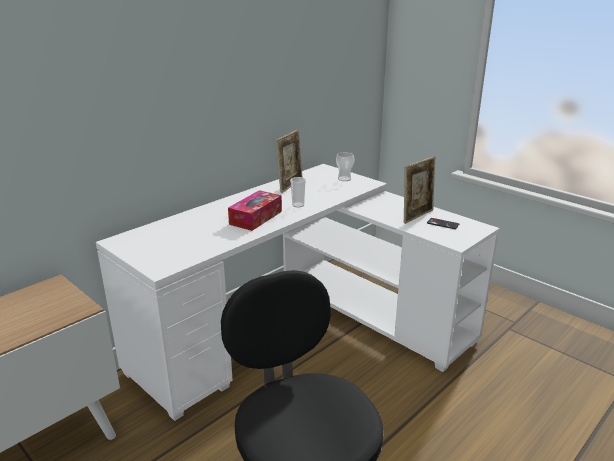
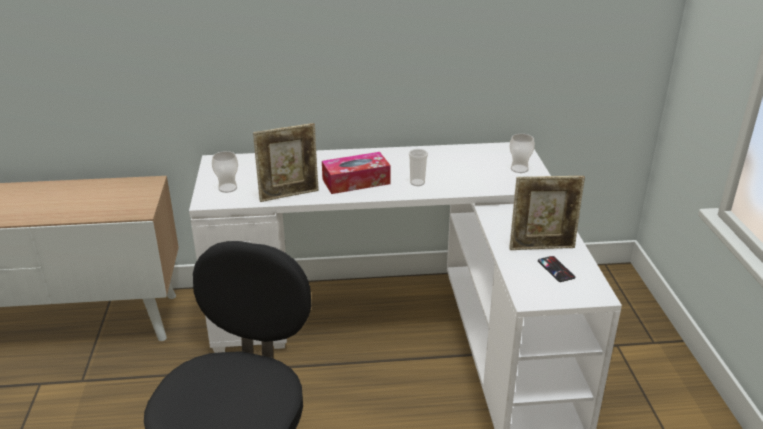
camera: 40 degrees right, 5 degrees up
(162, 255) = (227, 188): none -> cup
(290, 185) = (447, 156): picture frame -> picture frame (289, 194)

